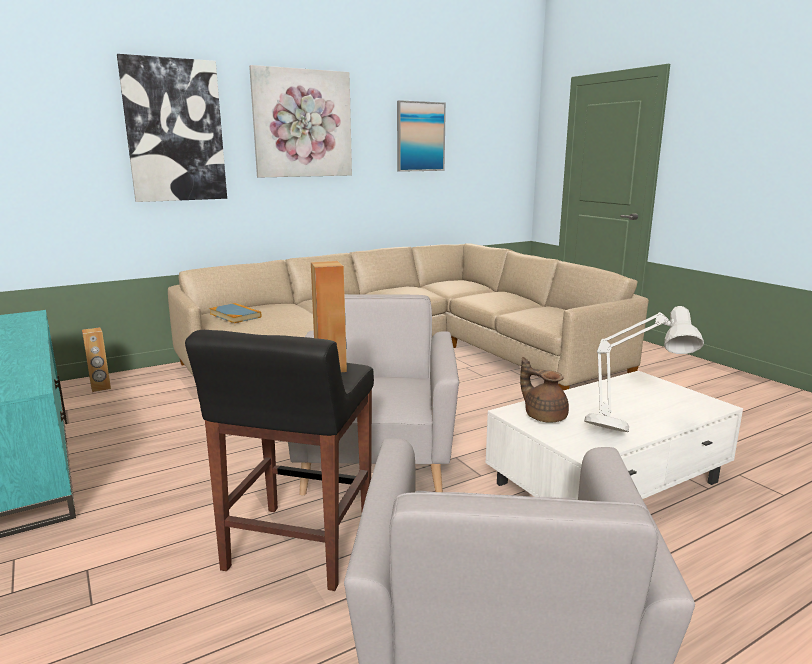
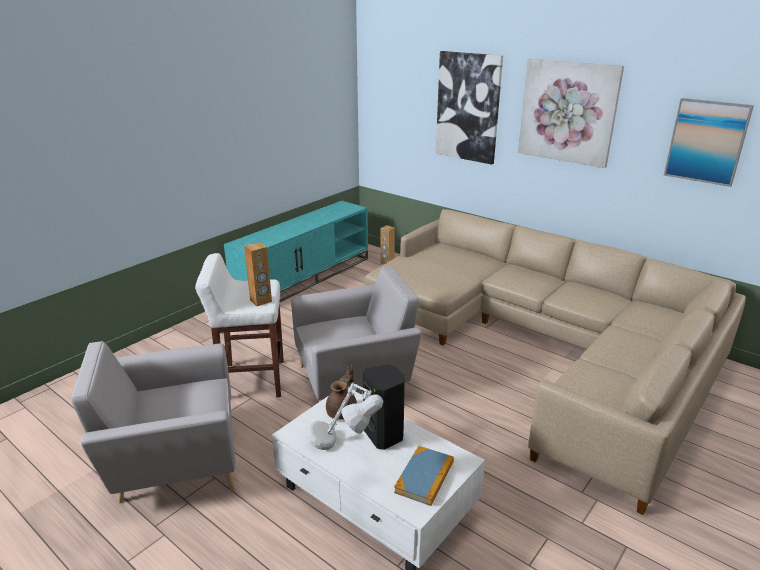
camera: 70 degrees right, 10 degrees up
(235, 315) = (437, 253): book -> book (424, 477)
(298, 547) = (251, 380): black stool -> white stool
(596, 402) = (385, 435): none -> black speaker

